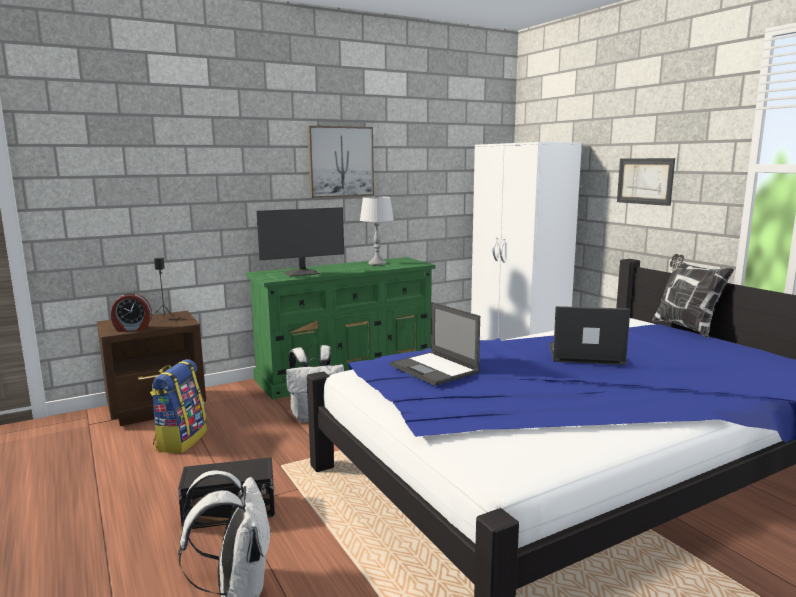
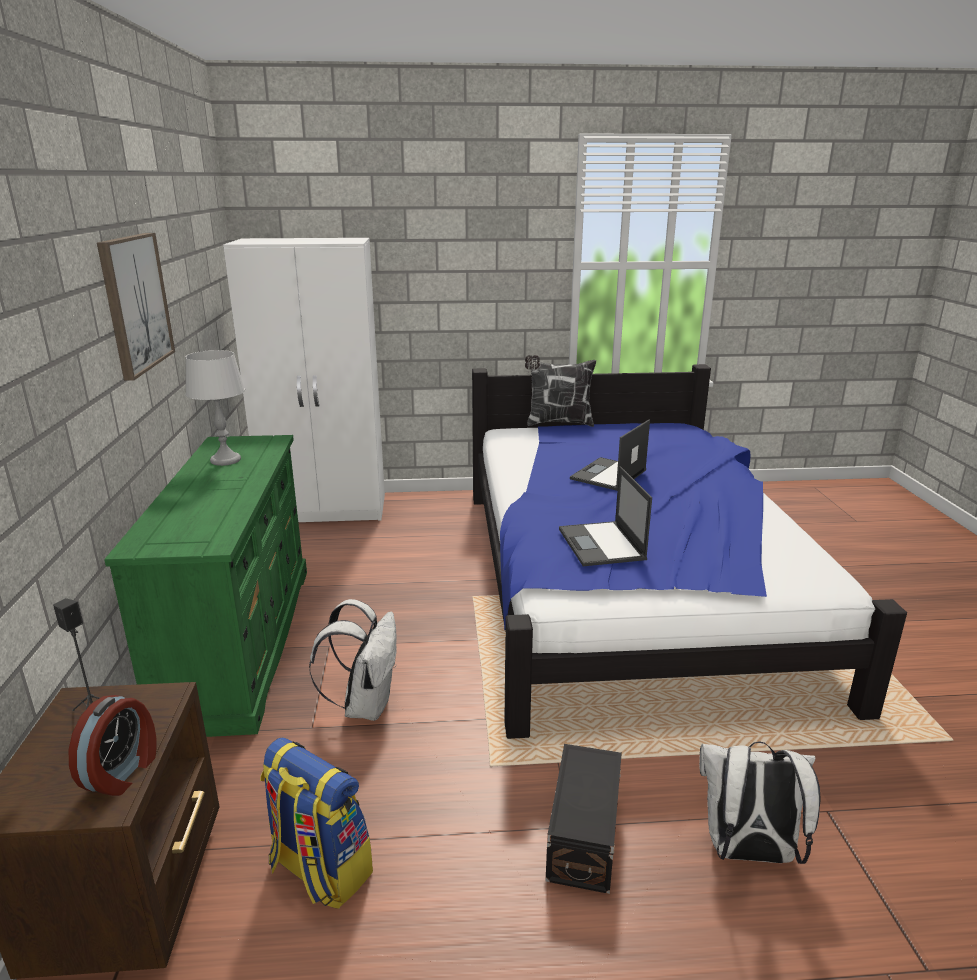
camera: 65 degrees left, 10 degrees up
(302, 273) = (205, 516): monitor -> none
(435, 369) = (602, 544): laptop -> laptop turned 90 degrees clockwise
(645, 181) = (461, 282): picture -> none

